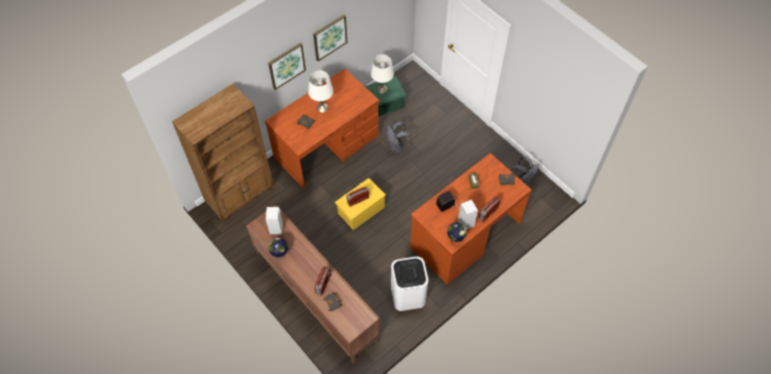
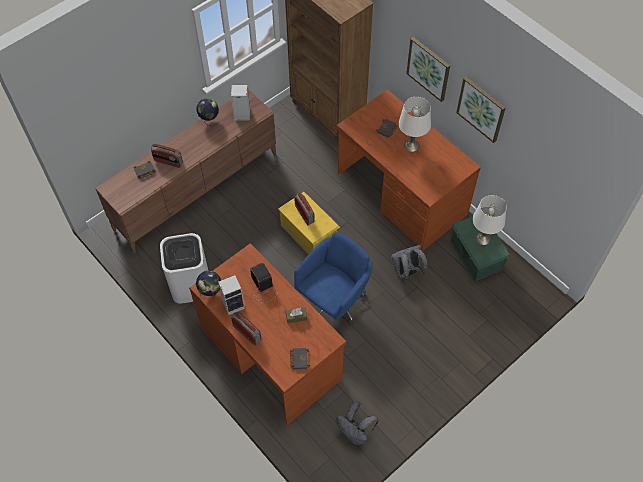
camera: 90 degrees right, 0 degrees up
(423, 194) = (333, 304): none -> blue office chair

